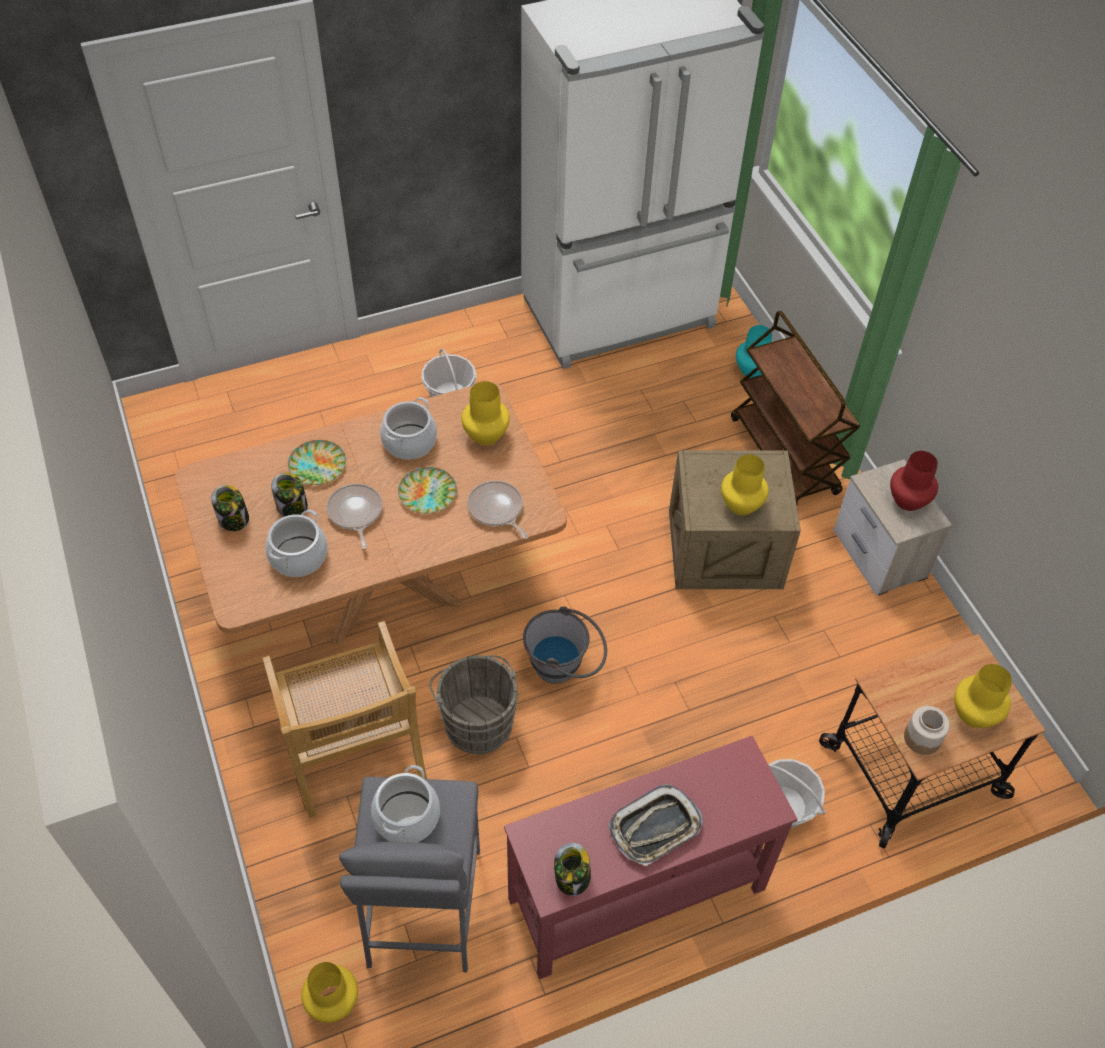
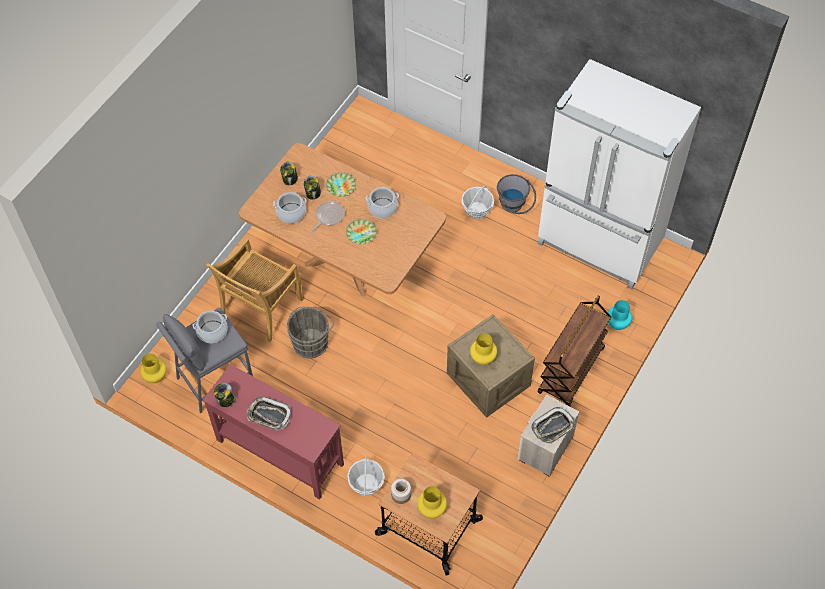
camera: 55 degrees right, 5 degrees up
(486, 434) = (412, 231): yellow vase -> none
(497, 510) = (374, 263): frying pan -> none
(564, 666) = (366, 356): grey bucket -> grey bucket (514, 207)
(909, 500) = (553, 427): red vase -> tray

